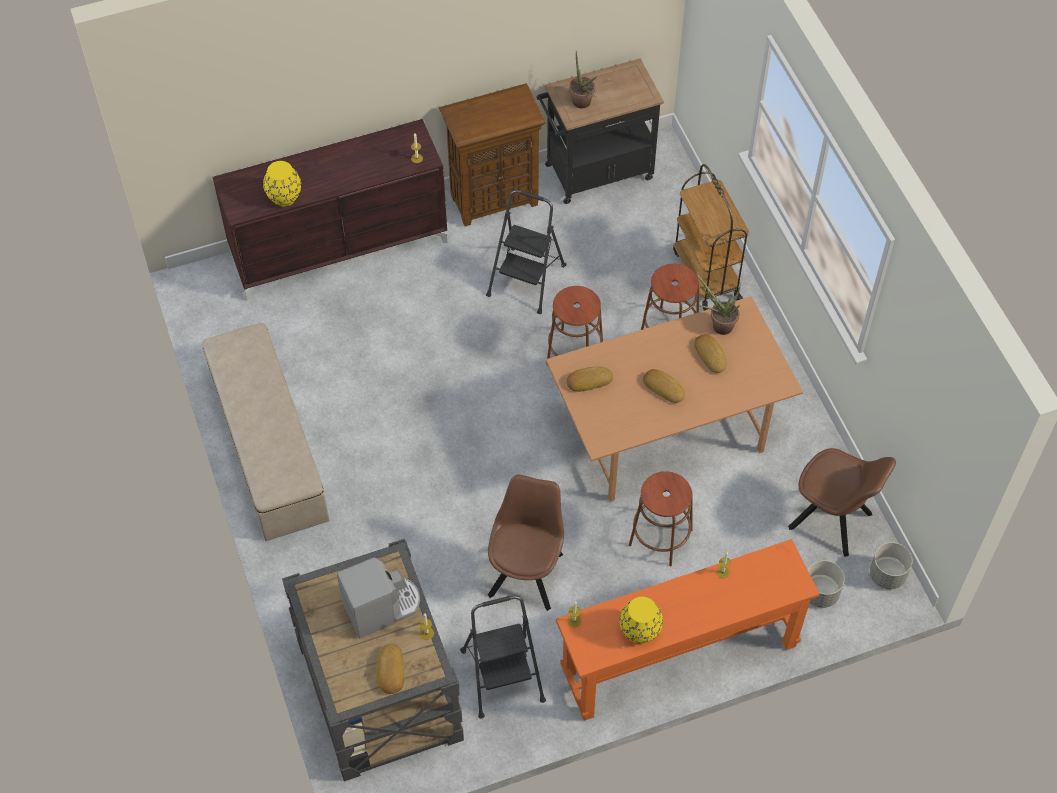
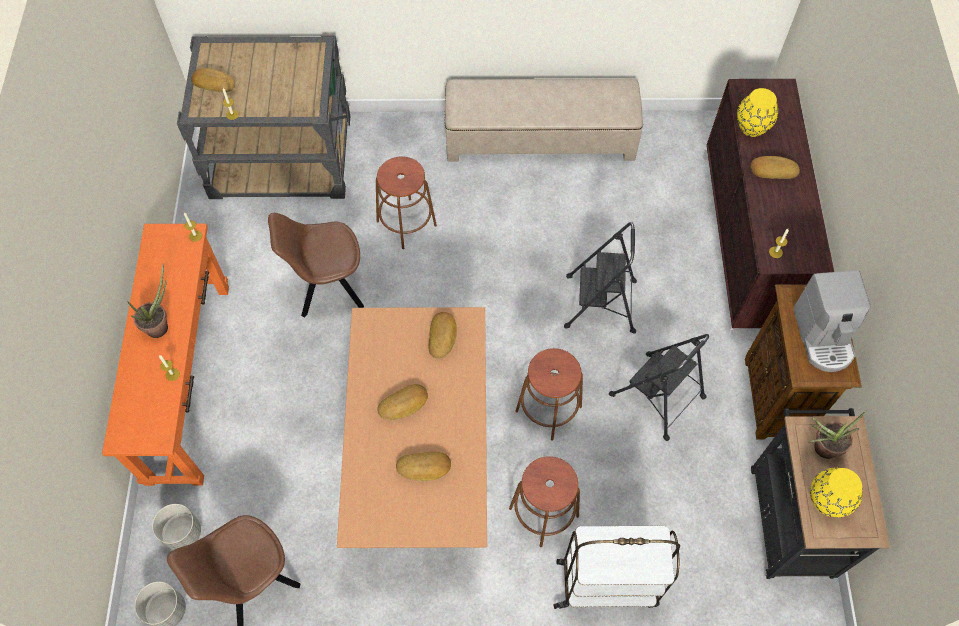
camera: 110 degrees right, 5 degrees up
(328, 174) = (773, 169): none -> bread
(382, 607) = (272, 92): coffee machine -> coffee machine (823, 336)
(502, 672) = (250, 242): black step ladder -> black step ladder (603, 303)
(526, 574) = (328, 288): brown chair -> brown chair turned 135 degrees clockwise
(639, 631) = (156, 282): yellow vase -> yellow vase (827, 499)
(660, 537) = (311, 410): brown stool -> brown stool (406, 223)
(706, 274) = (607, 584): brown cart -> white cart
(718, 325) = (460, 491): potted plant -> potted plant (161, 325)

